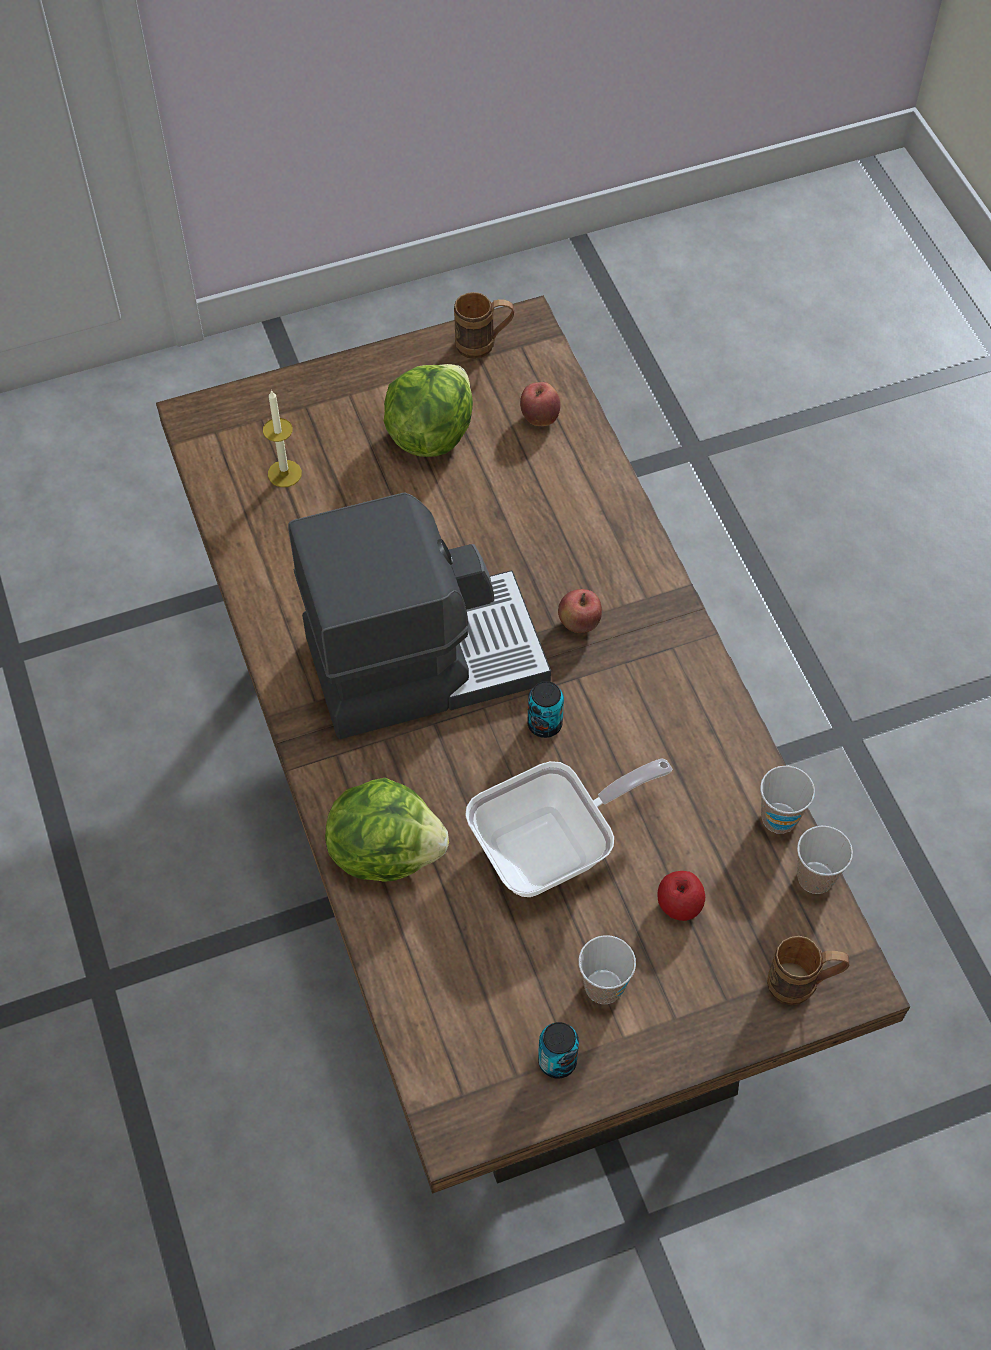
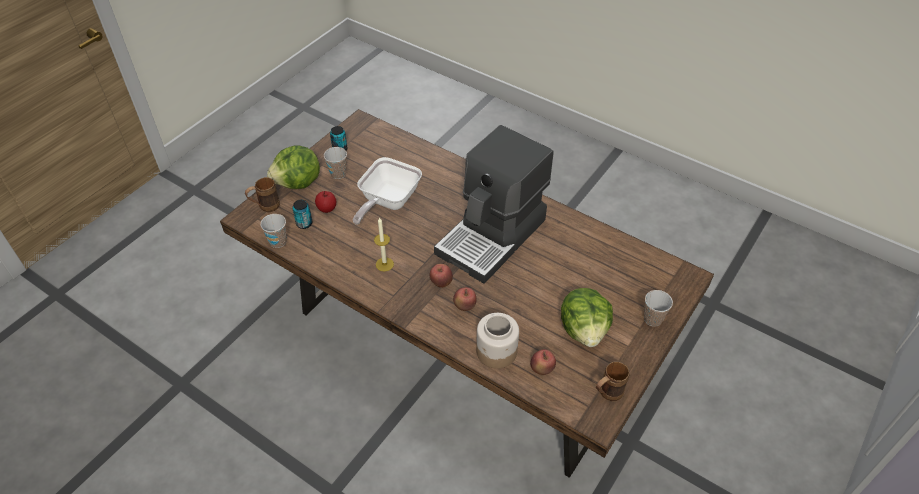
camera: 145 degrees right, 10 degrees down
(284, 473) = (625, 275): candle -> candle (384, 264)
(385, 851) = (447, 172): lettuce -> lettuce (298, 183)
(544, 724) = (424, 239): can -> can (304, 223)
(573, 564) = (464, 306): none -> apple
(581, 474) = (496, 352): none -> jar
(779, 818) = (304, 254): cup -> cup (652, 319)

